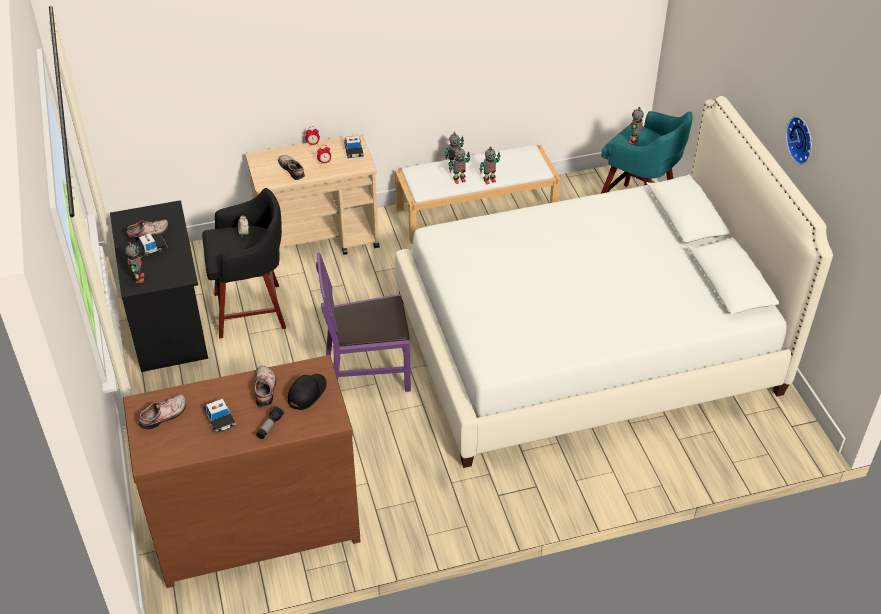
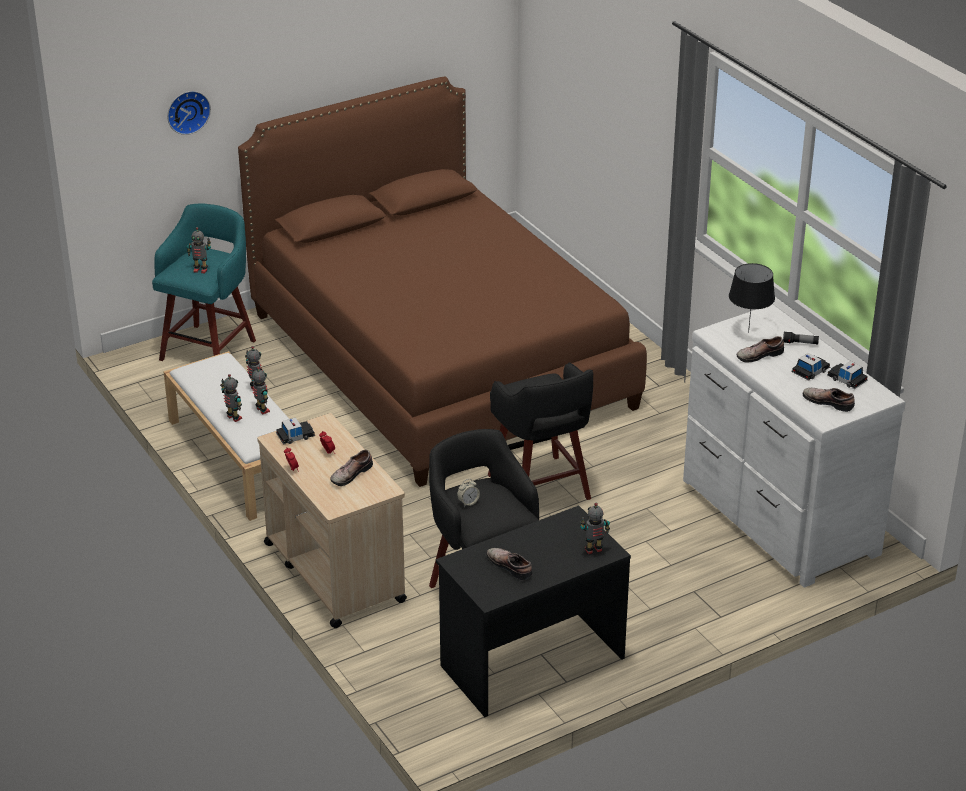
camera: 105 degrees left, 10 degrees down
(151, 248) = (536, 556): toy car -> toy car (847, 379)
(255, 523) = (777, 518): brown dresser -> white dresser
(307, 393) = (748, 332): black cap -> black table lamp
(368, 370) = (540, 489): purple chair -> black stool
(587, 345) = (440, 359): white bed -> brown bed
(802, 139) = (365, 59): wall clock -> wall clock (187, 111)

